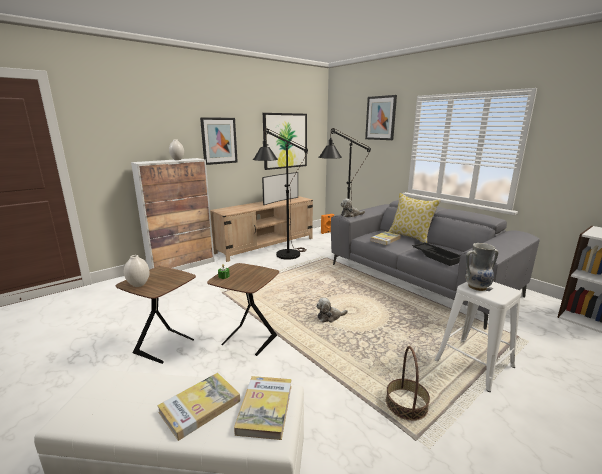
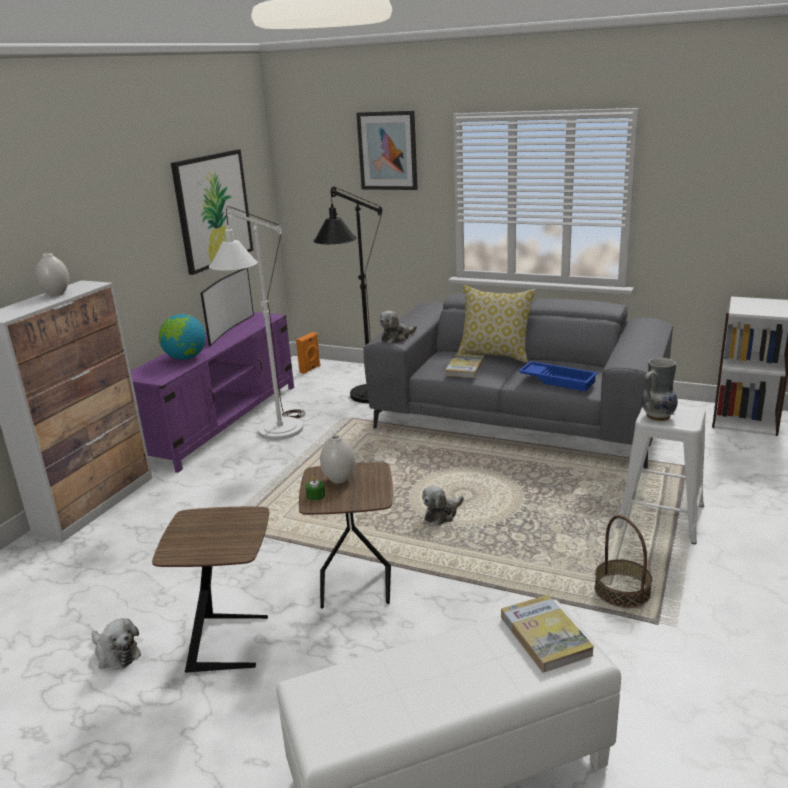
camera: 25 degrees left, 5 degrees up
(118, 332) = (116, 654): none -> plush toy
(138, 285) = (194, 550): white vase -> white vase (339, 480)
(200, 406) = (472, 664): book -> none
(219, 141) = (109, 236): picture -> none
(247, 207) = (185, 358): none -> globe
(266, 245) = (221, 421): beige tv stand -> purple tv stand
(283, 257) = (275, 436): black floor lamp -> white floor lamp
(437, 256) = (558, 380): black tray -> blue tray

